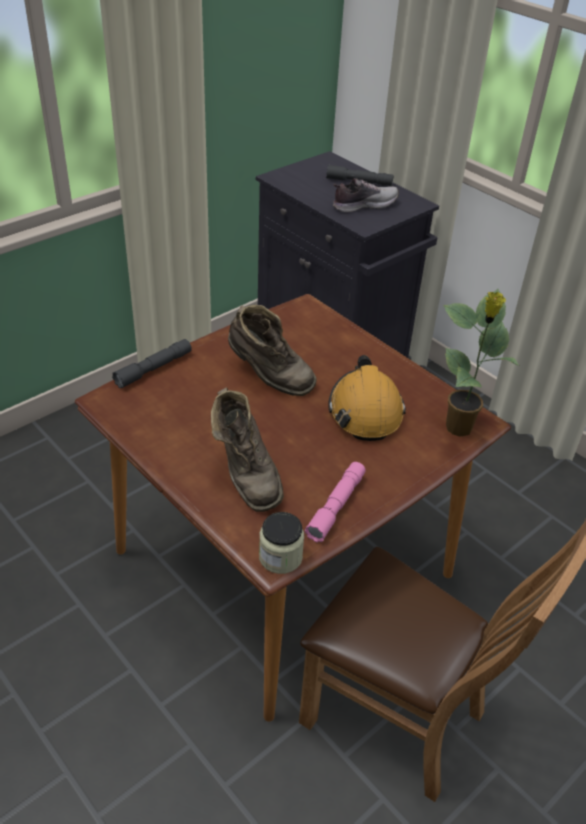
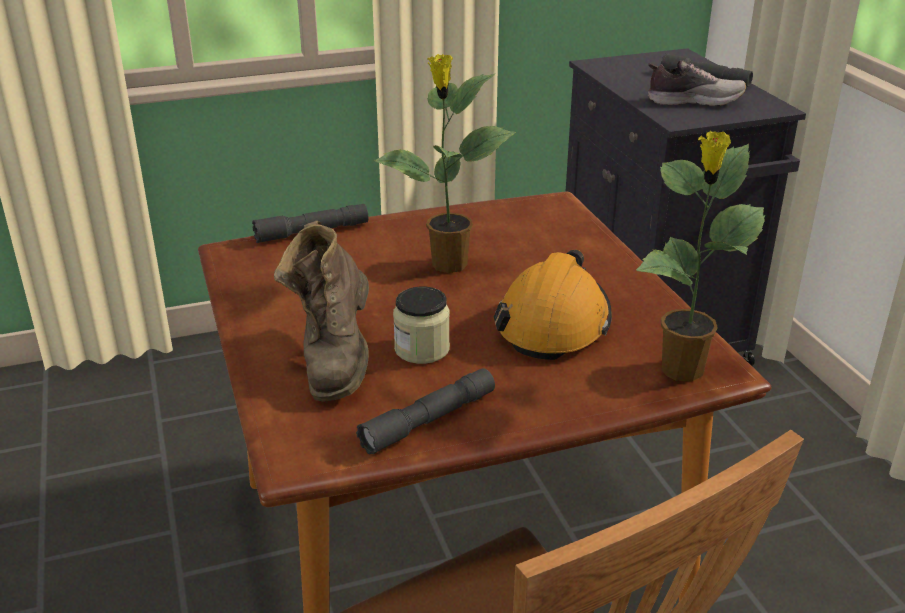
camera: 25 degrees right, 10 degrees down
(269, 378) = (448, 265): brown boot -> potted plant
(280, 557) = (307, 459): jar -> jar (422, 349)
(336, 506) = (429, 420): pink flashlight -> grey flashlight

